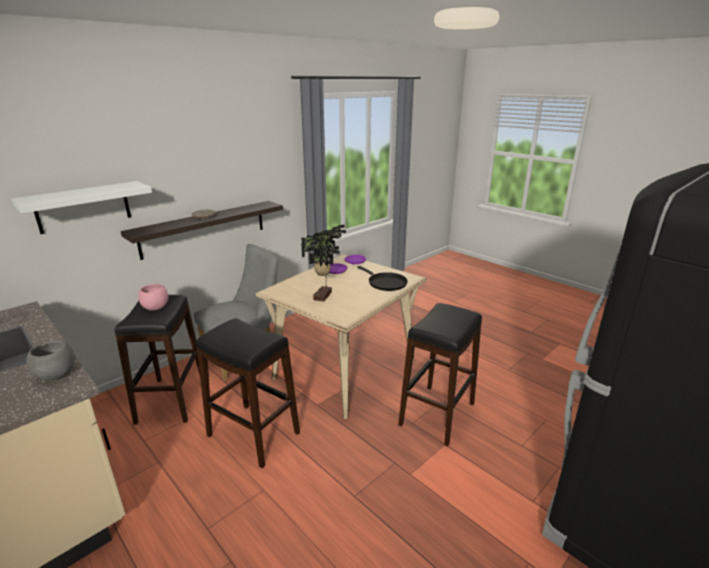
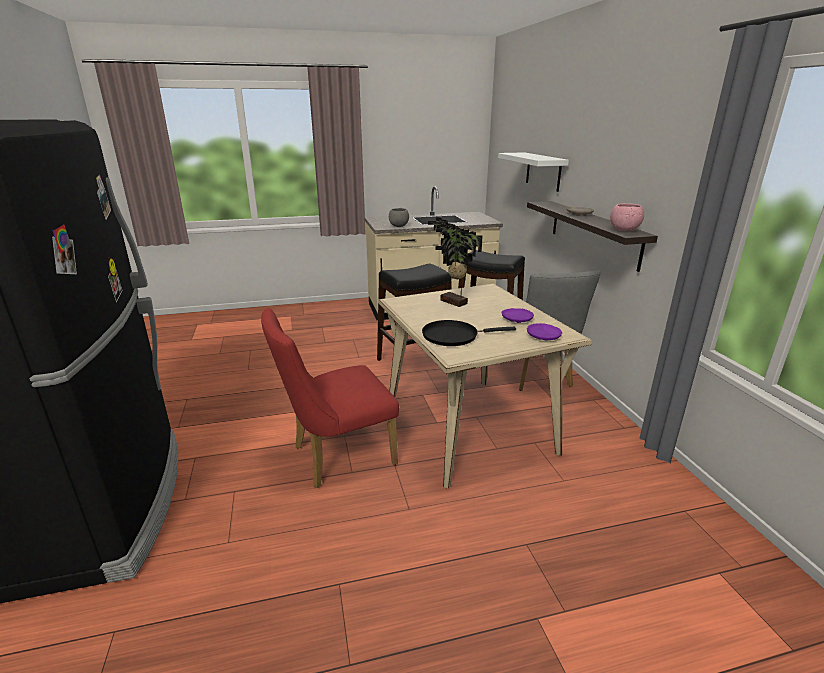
camera: 120 degrees right, 0 degrees up
(155, 307) = (494, 257): pink bowl -> pink bowl (624, 230)
(437, 414) = (336, 457): black stool -> red chair

